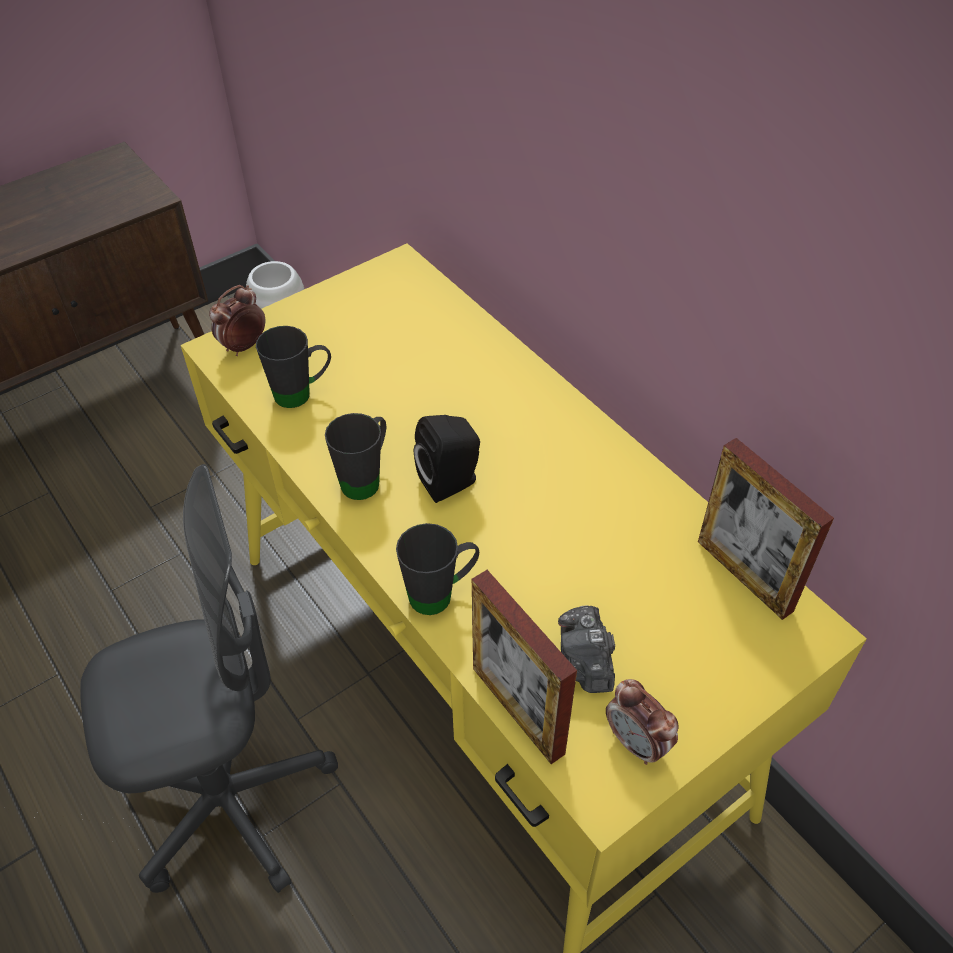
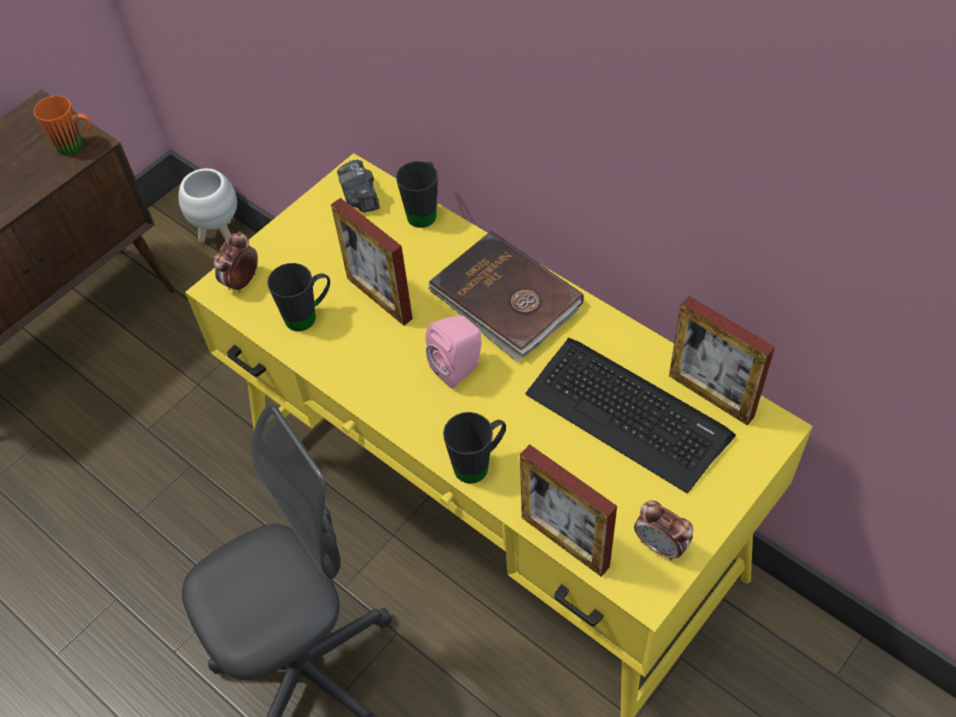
camera: 10 degrees left, 5 degrees up
(137, 197) = (77, 146): none -> orange mug
(366, 478) = (388, 379): black mug -> black mug (424, 211)
(385, 391) = (379, 298): none -> picture frame
(452, 482) = (459, 367): black speaker -> pink speaker
(526, 420) = (505, 300): none -> brown book
(584, 663) = (606, 493): camera -> camera (360, 198)
(636, 574) = (627, 413): none -> keyboard

